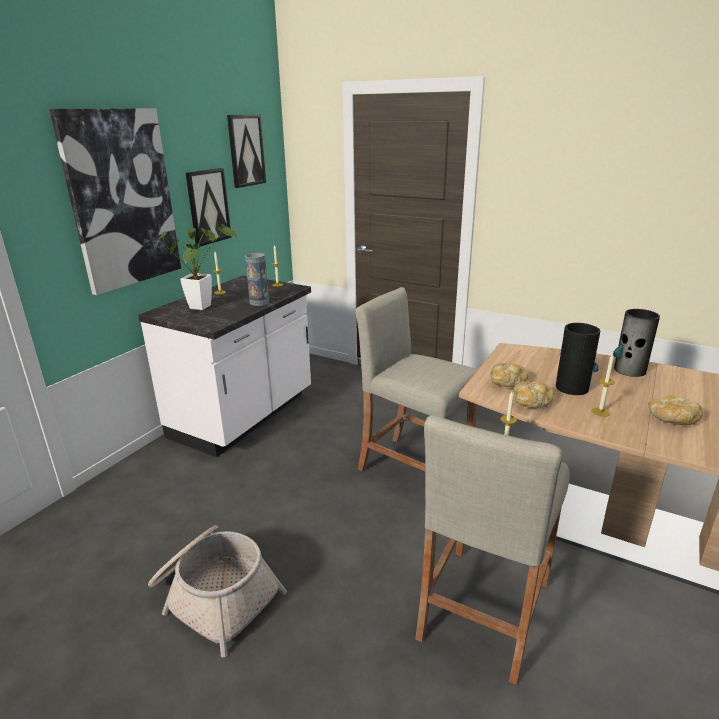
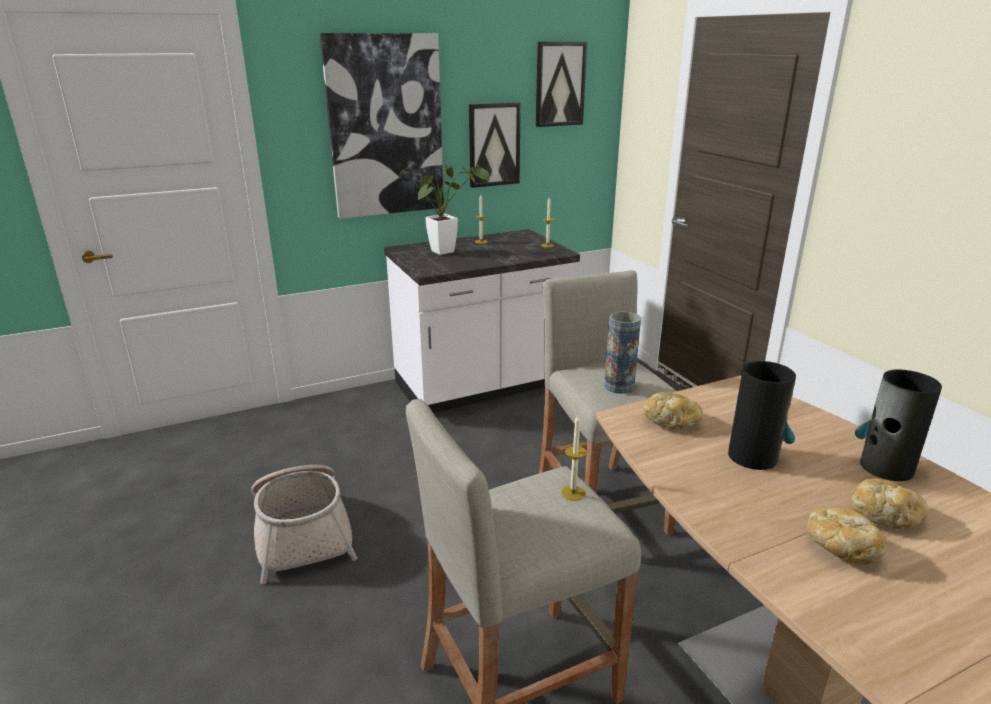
camera: 35 degrees right, 0 degrees up
(259, 302) = (501, 259): vase -> vase (619, 386)
(532, 403) = (666, 453): bread -> bread (884, 517)
(600, 412) = (744, 497): candle -> none

